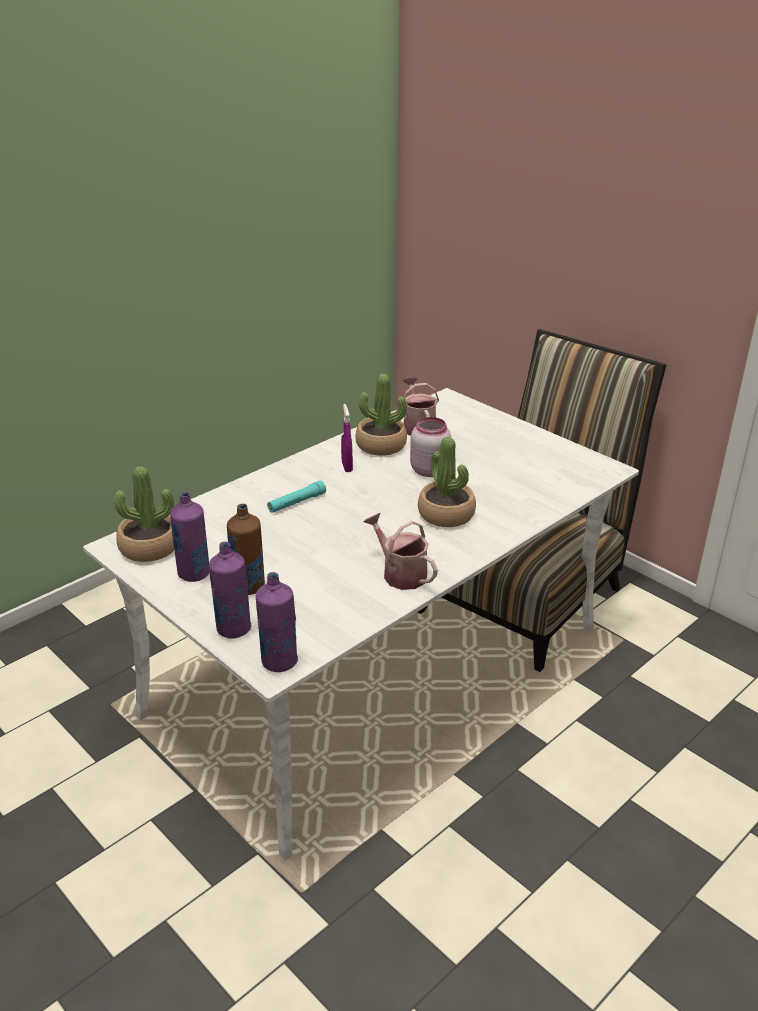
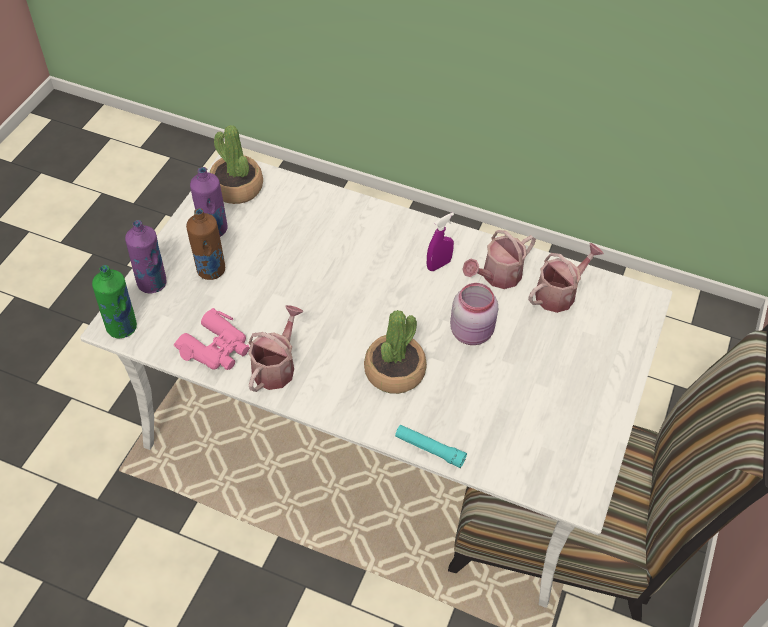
camera: 65 degrees right, 20 degrees up
(279, 661) = (122, 327): purple bottle -> green bottle
(296, 503) = (353, 252): turquoise flashlight -> turquoise flashlight (429, 449)
(354, 603) = (217, 348): none -> pink binoculars
(381, 445) = (497, 277): potted plant -> watering can

